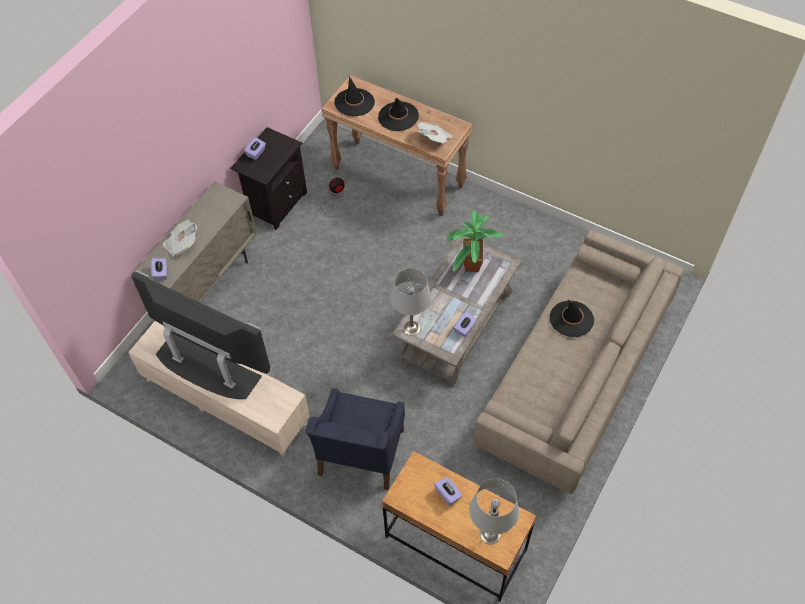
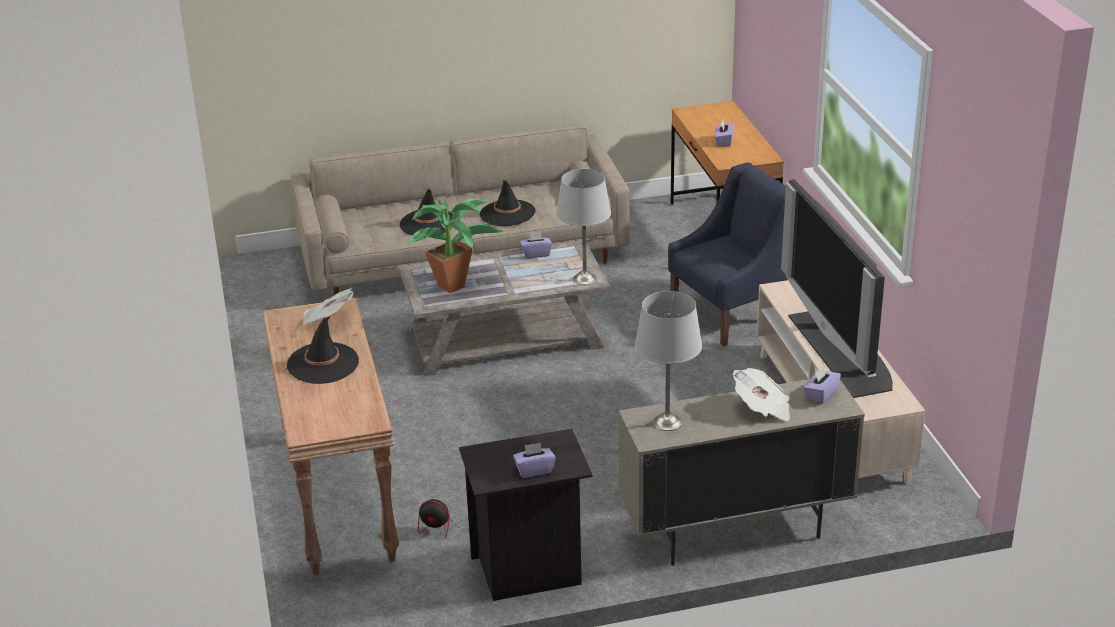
camera: 135 degrees left, 25 degrees down
(354, 102) = (342, 409): black hat -> black hat (507, 213)
(490, 534) = (720, 115): grey table lamp -> grey table lamp (666, 422)

